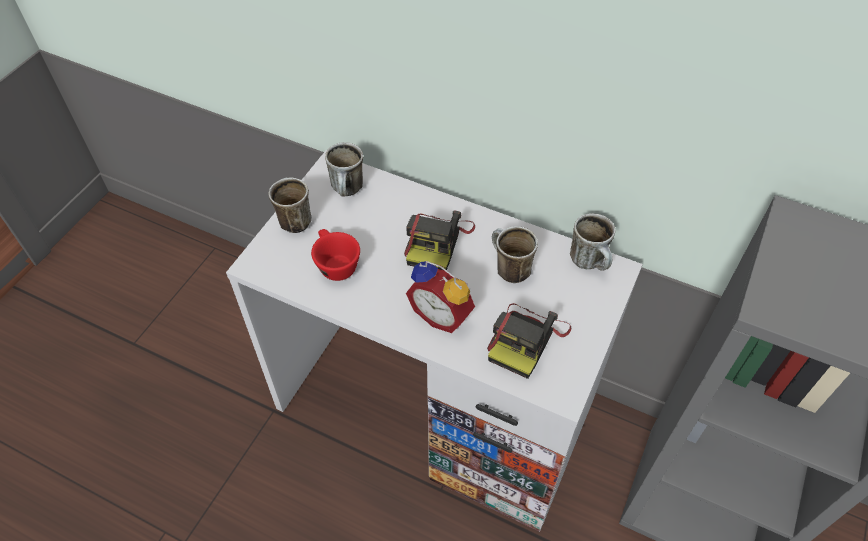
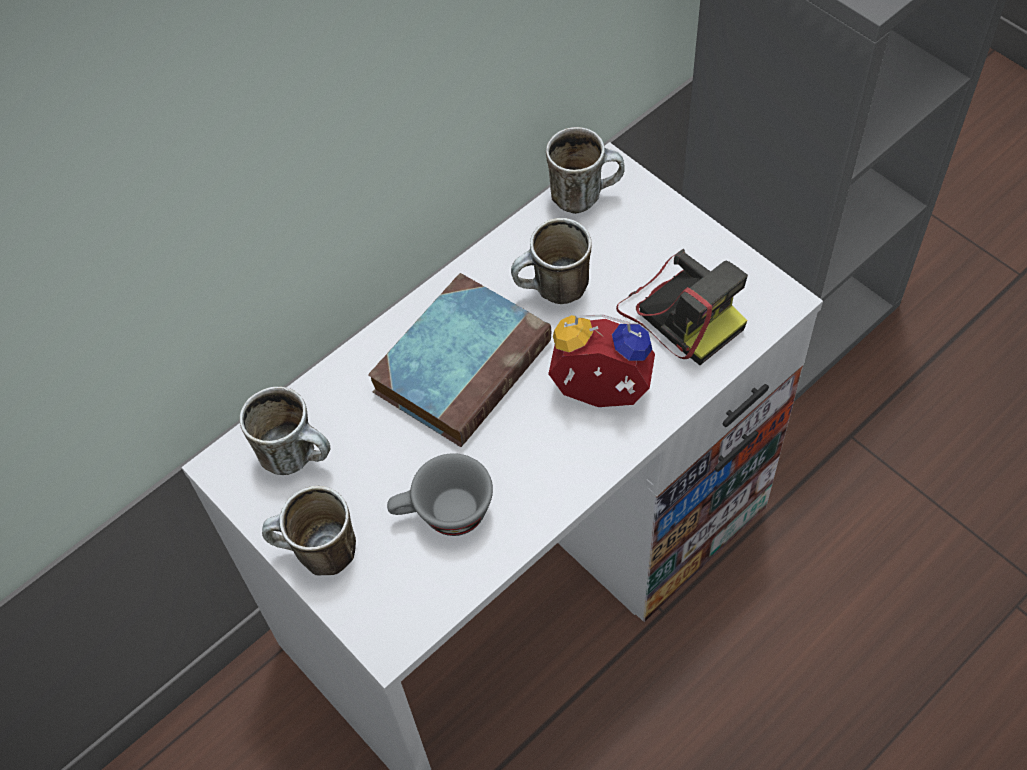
camera: 65 degrees left, 5 degrees up
(335, 264) = (443, 515): red cup -> grey cup
(437, 242) = (463, 363): camera -> book
(442, 314) = (600, 397): alarm clock -> alarm clock turned 135 degrees counterclockwise

